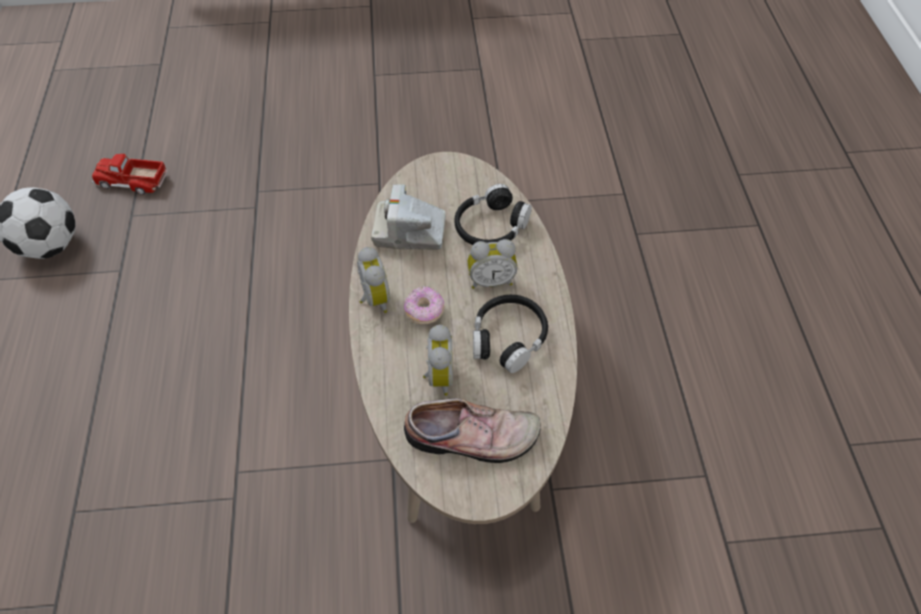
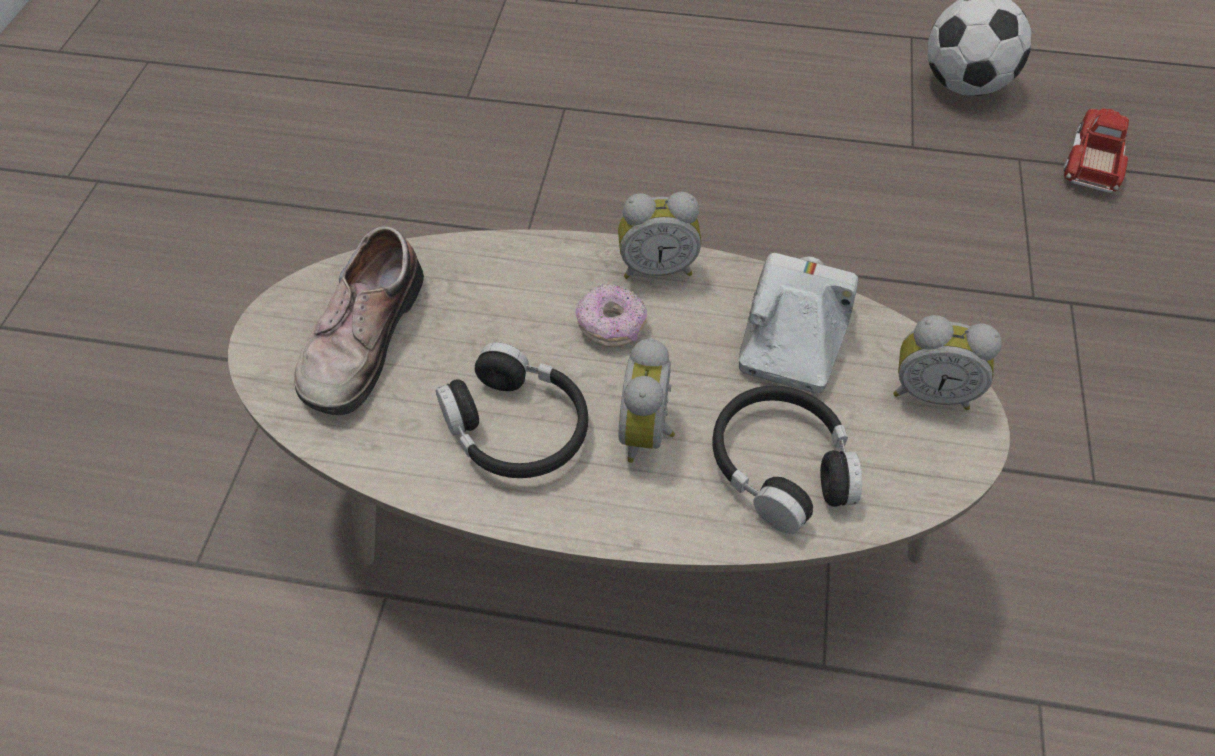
camera: 105 degrees right, 0 degrees up
(437, 377) = (481, 318): alarm clock -> alarm clock (931, 391)

